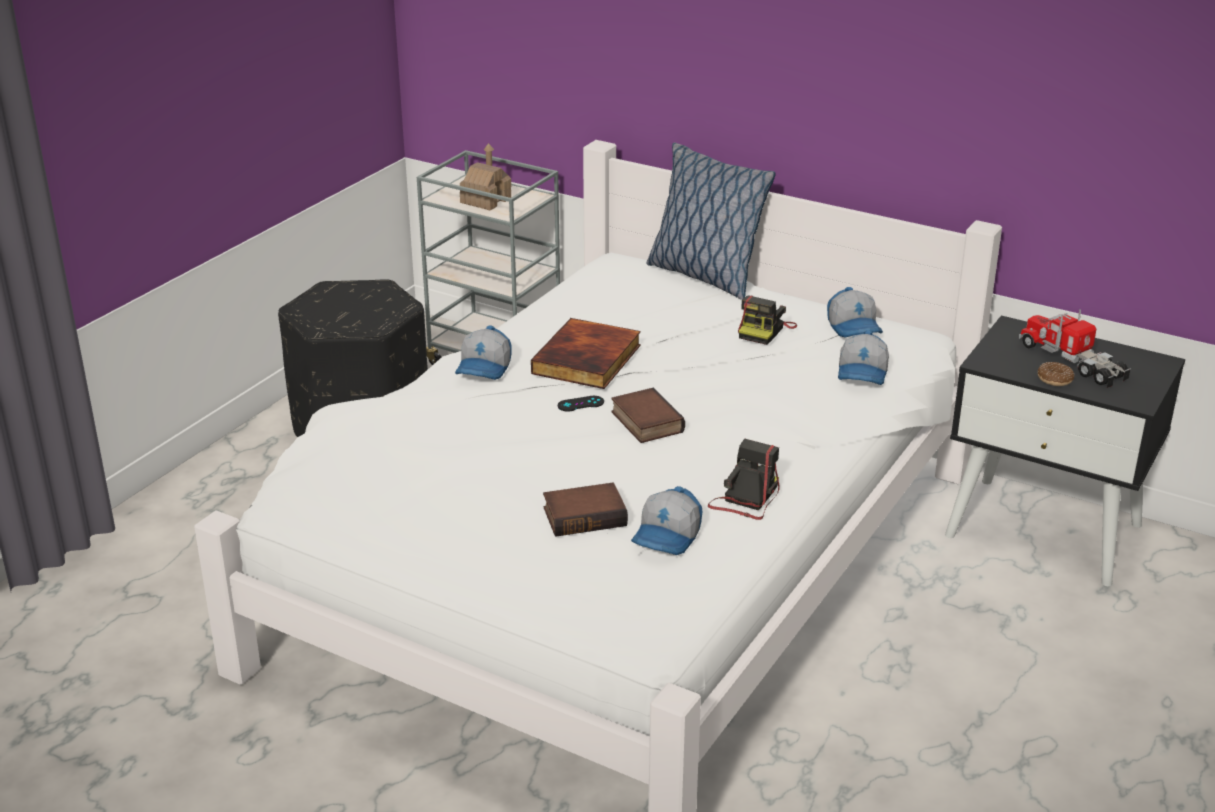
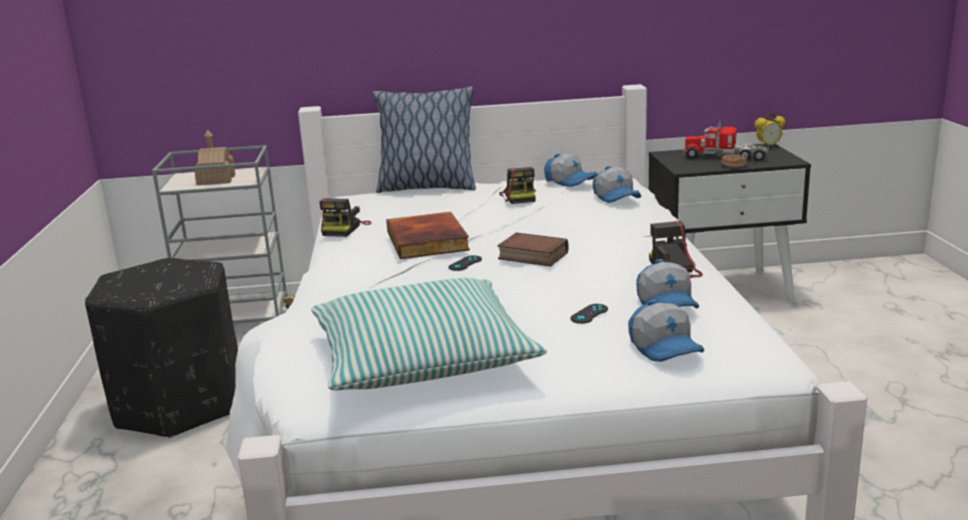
camera: 35 degrees left, 10 degrees down
(400, 496) = (422, 357): none -> pillow
(485, 368) = (357, 267): cap -> cap (666, 348)
(548, 309) = (345, 229): none -> camera
(585, 515) = (589, 314): book -> black game controller
(1162, 363) = (768, 146): none -> alarm clock

